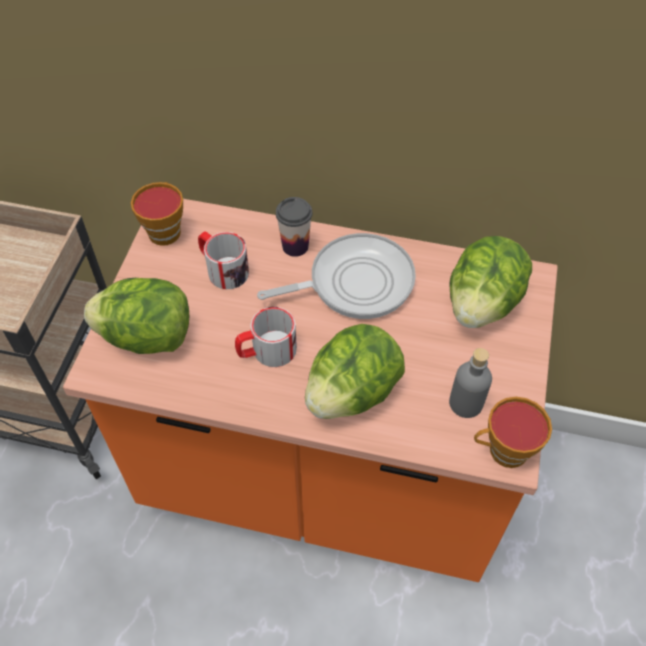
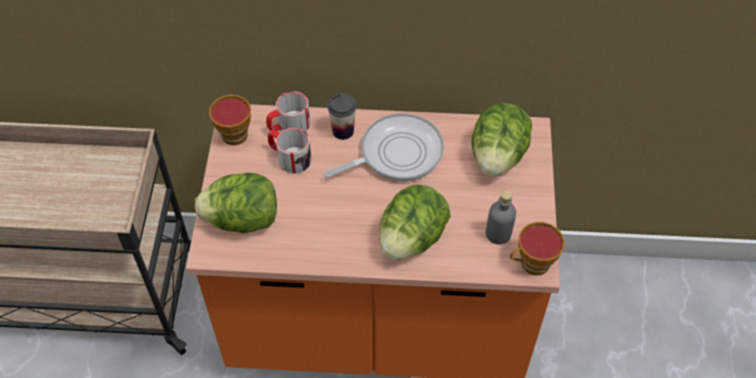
camera: 10 degrees left, 0 degrees up
(266, 351) = (339, 217): mug -> mug (288, 126)

